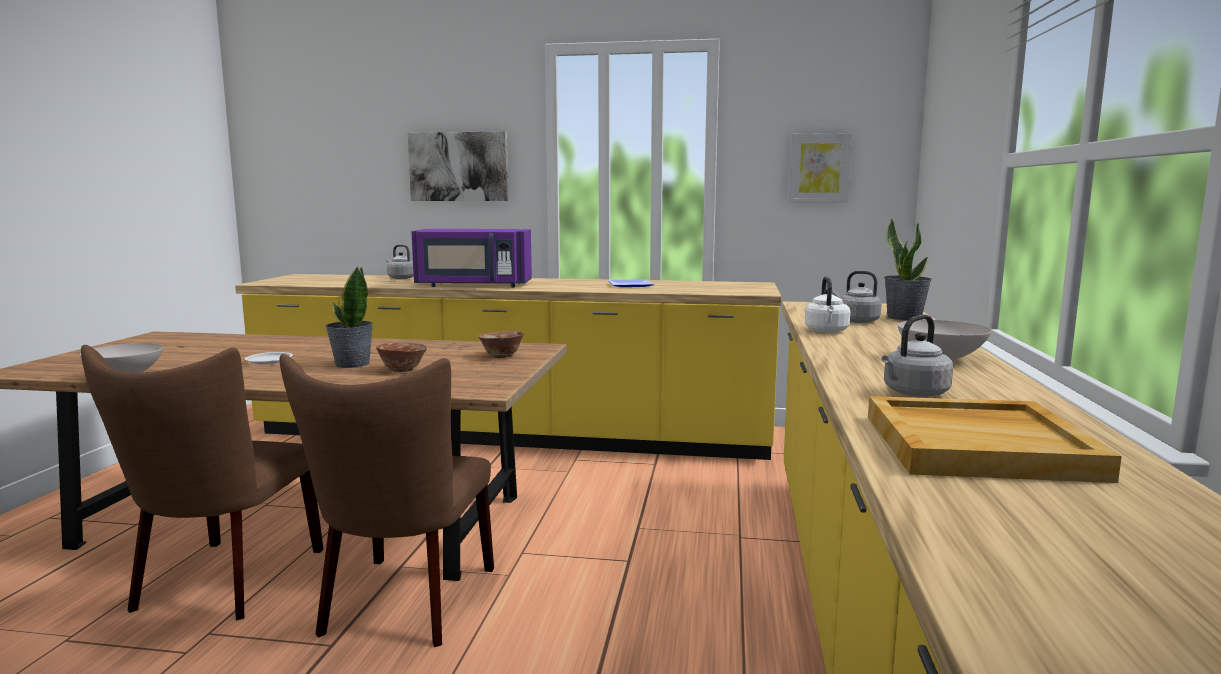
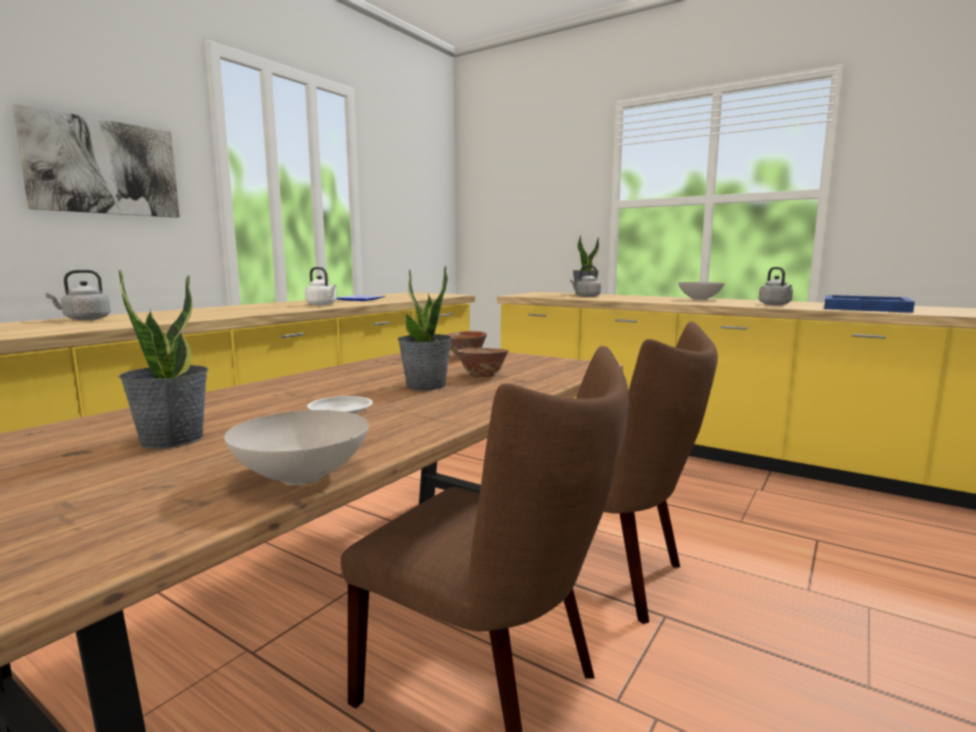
camera: 65 degrees left, 0 degrees up
(201, 351) = (172, 439): none -> potted plant
(473, 285) = (244, 312): purple microwave -> none
(819, 168) = (414, 206): picture -> none
(826, 331) = (615, 299): white kettle -> white kettle (322, 305)
(978, 445) = (864, 307): beige tray -> blue tray

